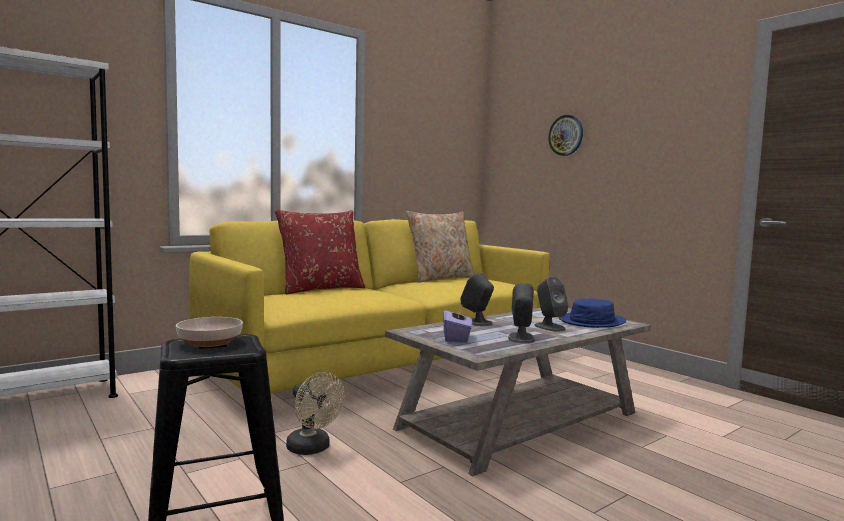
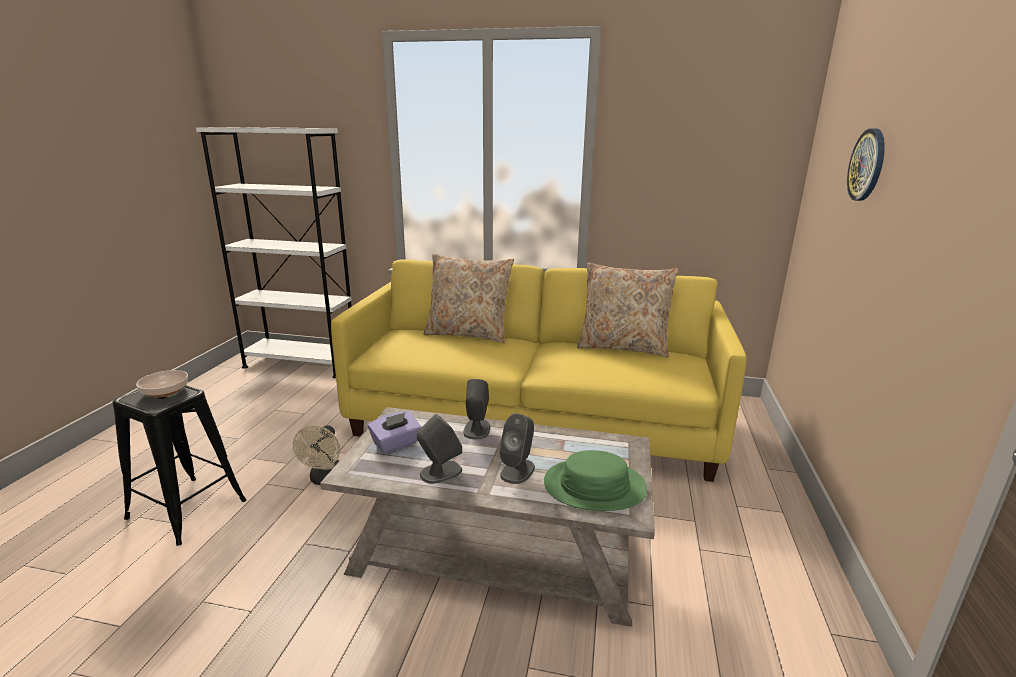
camera: 50 degrees right, 15 degrees up
(321, 289) = (468, 334): red pillow -> beige pillow
(592, 321) = (594, 486): blue hat -> green hat

